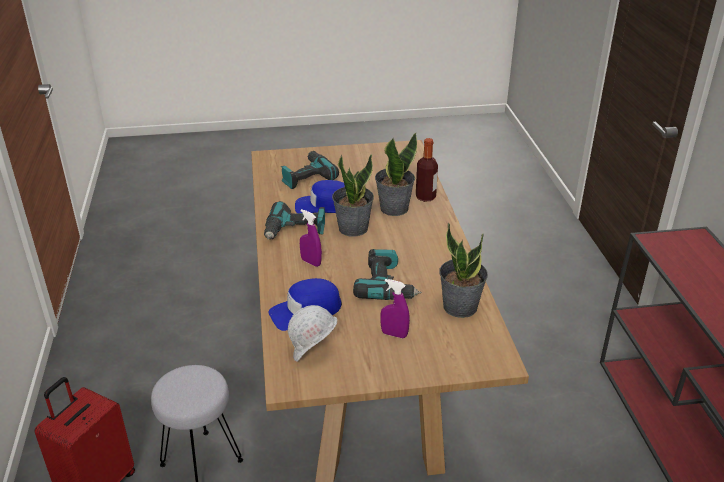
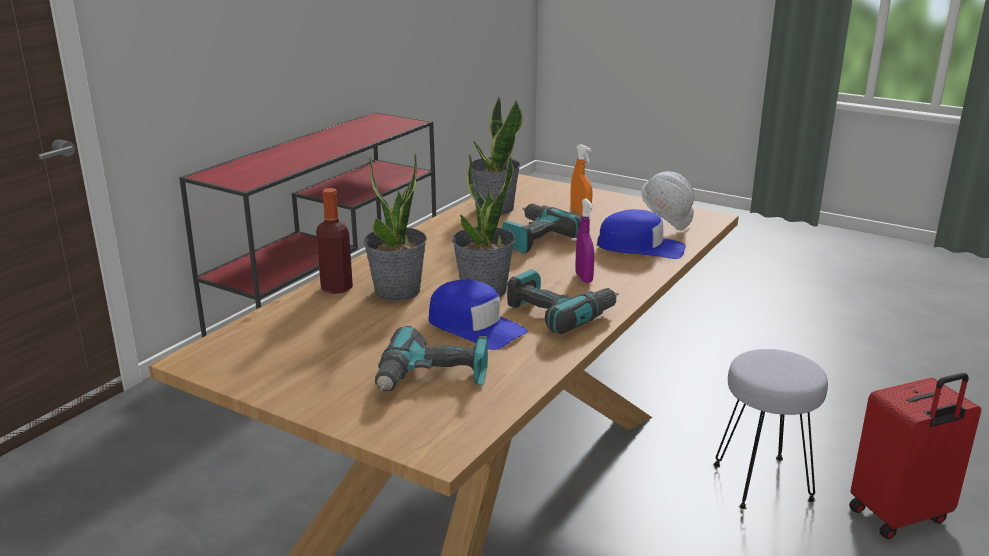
camera: 140 degrees left, 10 degrees down
(394, 334) = (580, 213): purple spray bottle -> orange spray bottle

